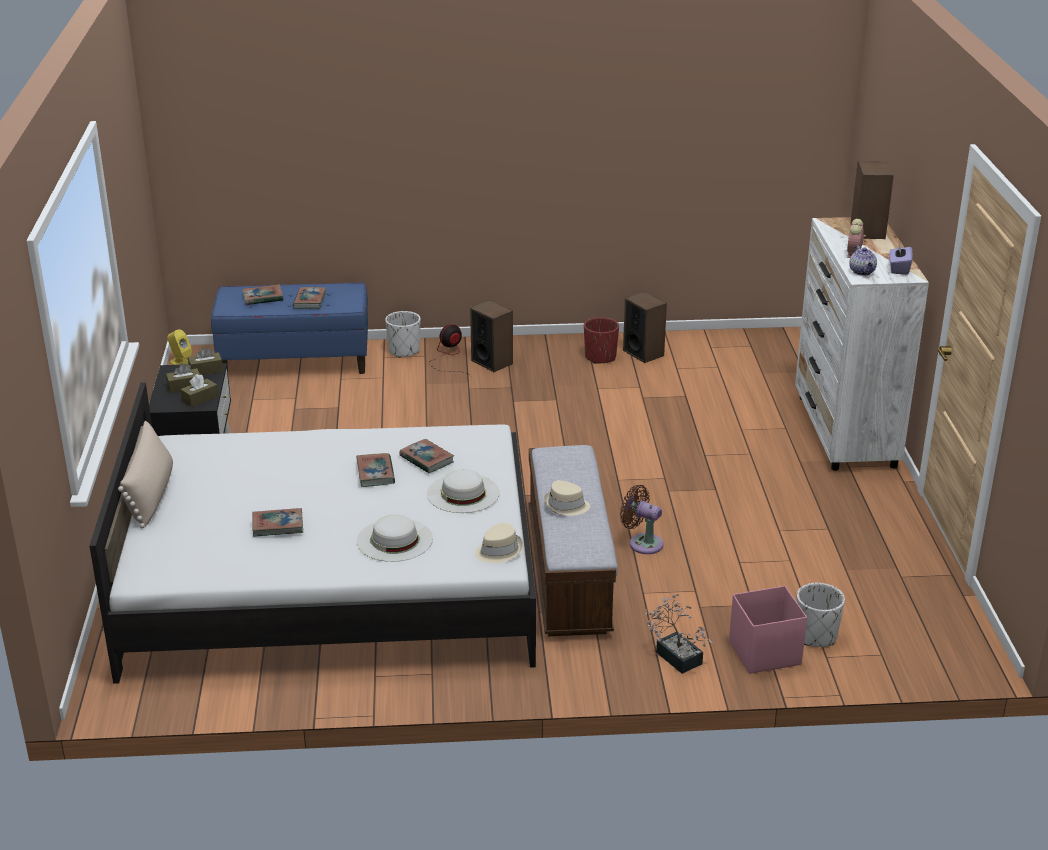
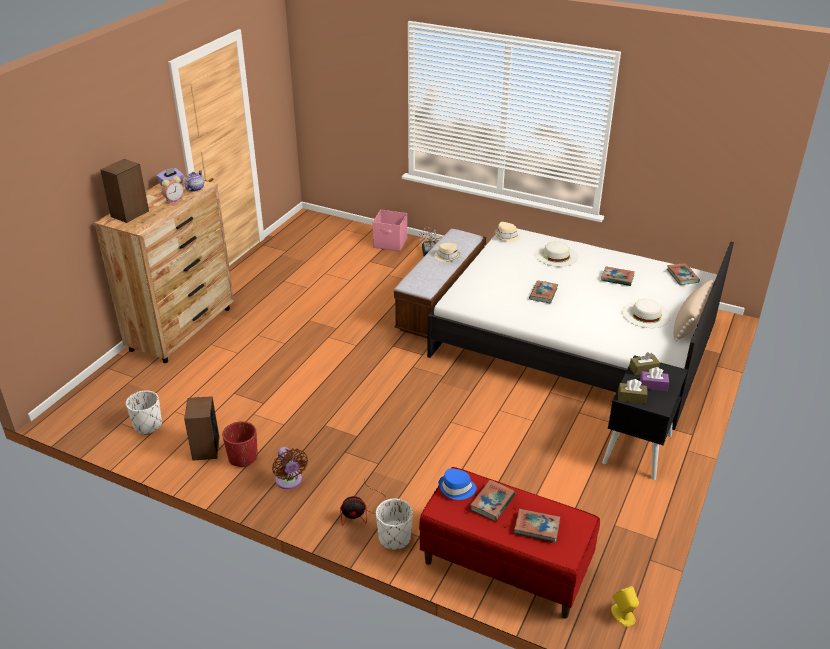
camera: 150 degrees left, 5 degrees up
(184, 386) = (653, 385): brown tissue box -> purple tissue box
(295, 361) = (505, 566): blue bench -> red bench
(346, 300) = (457, 488): none -> blue hat
(426, 459) = (506, 293): book -> book (682, 276)
(463, 493) = (501, 267): white hat -> white hat (646, 314)
(492, 362) = (332, 488): speaker -> none
(642, 543) = (386, 304): brown fan -> brown fan (289, 481)
(816, 635) = (359, 242): white planter -> white planter (148, 425)
(845, 432) = (182, 329): white dresser -> brown dresser

